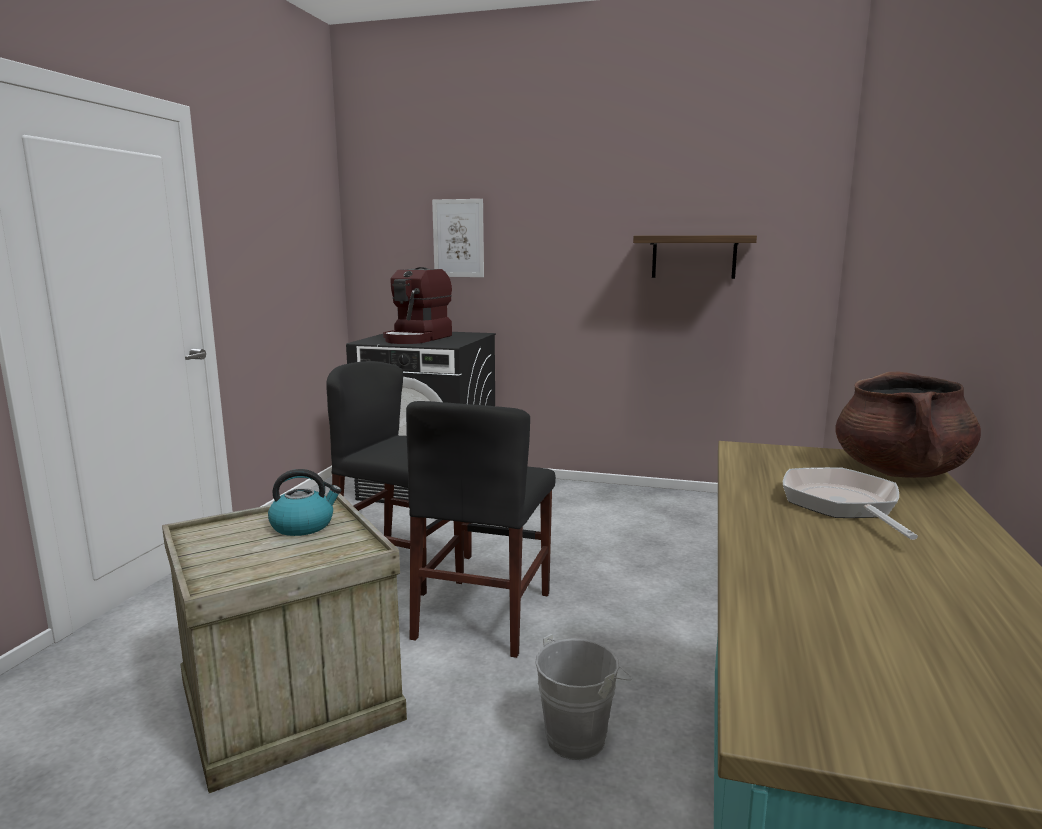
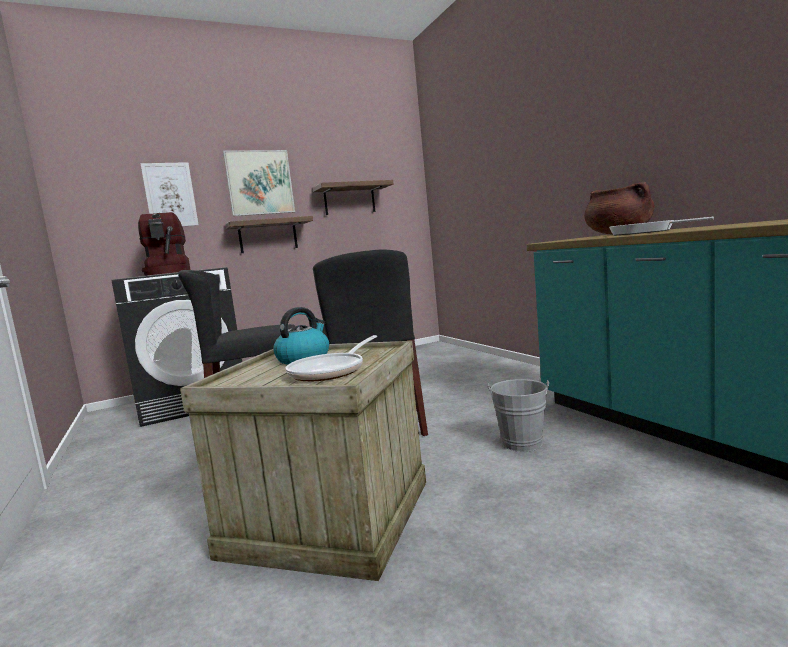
camera: 40 degrees left, 5 degrees down
(258, 561) = (331, 371): none -> frying pan
(565, 226) = (259, 182): none -> picture
(565, 299) = (268, 236): none -> shelf

